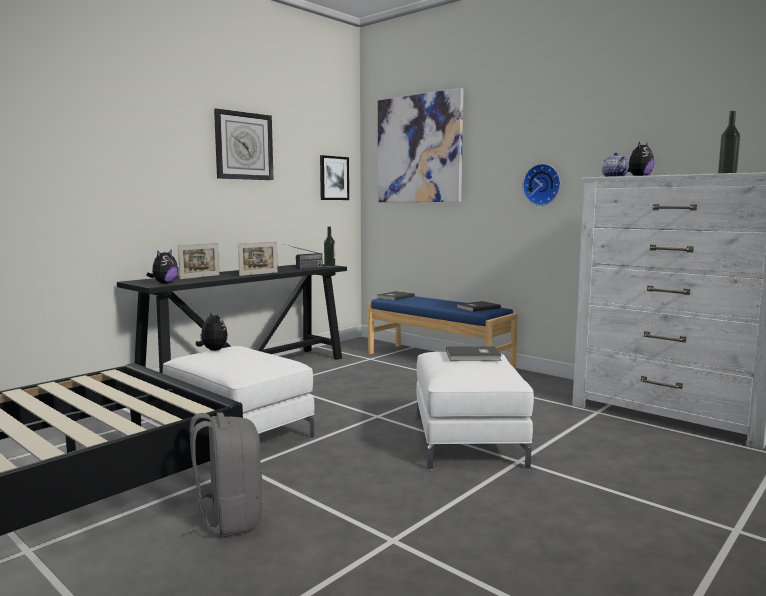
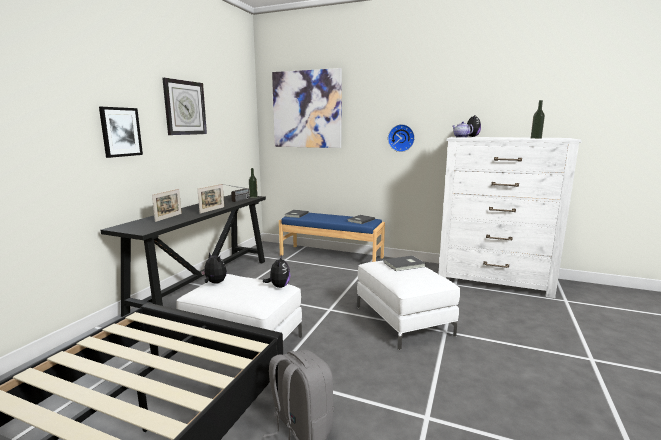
camera: 20 degrees left, 5 degrees up
(164, 283) = (149, 228): plush toy -> plush toy (279, 286)
(333, 178) = (243, 129): picture -> picture (120, 132)

